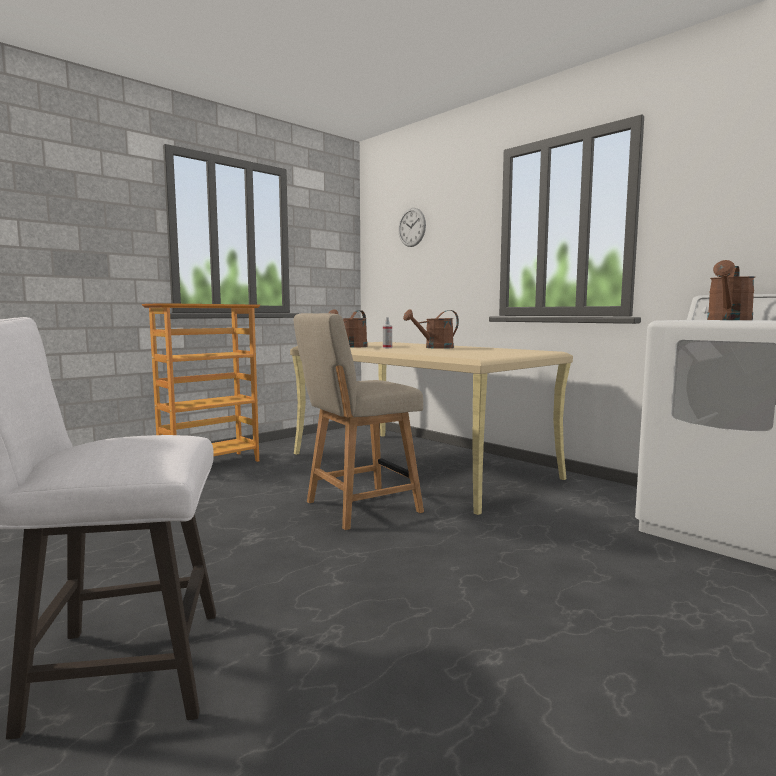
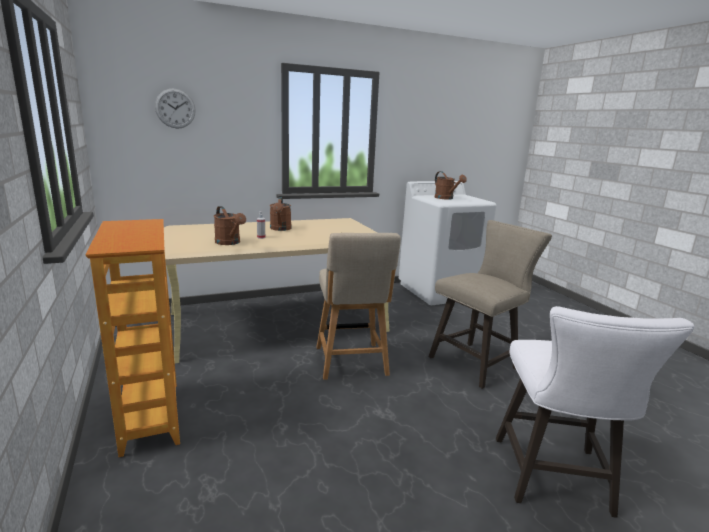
camera: 70 degrees left, 10 degrees up
(457, 588) = (478, 362): none -> beige stool

